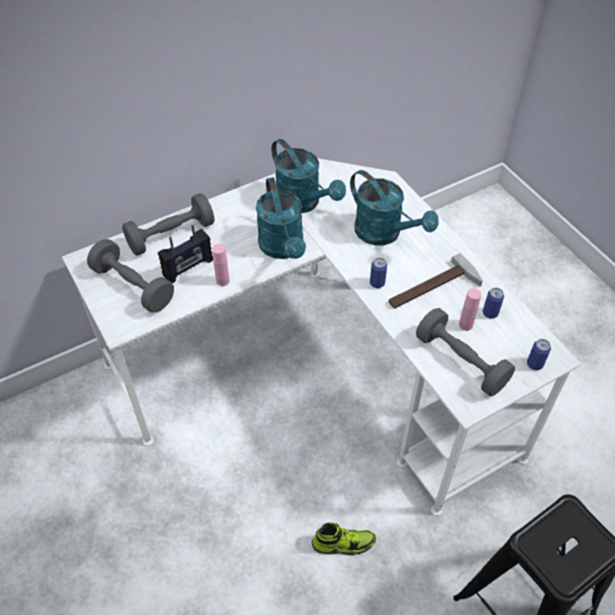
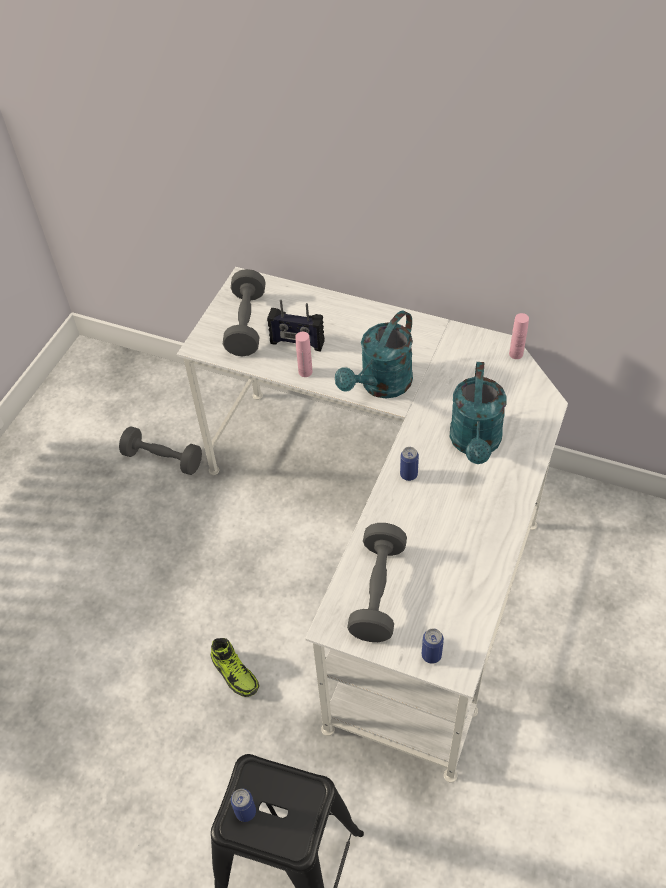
camera: 55 degrees right, 0 degrees up
(171, 235) = (320, 309): grey dumbbell -> grey dumbbell (163, 459)
(304, 203) = (449, 365): turquoise watering can -> none
(433, 290) = (444, 521): hammer -> none
(465, 325) = (425, 571): pink bottle -> pink bottle (516, 354)
(490, 313) = (460, 583): can -> can (245, 811)

